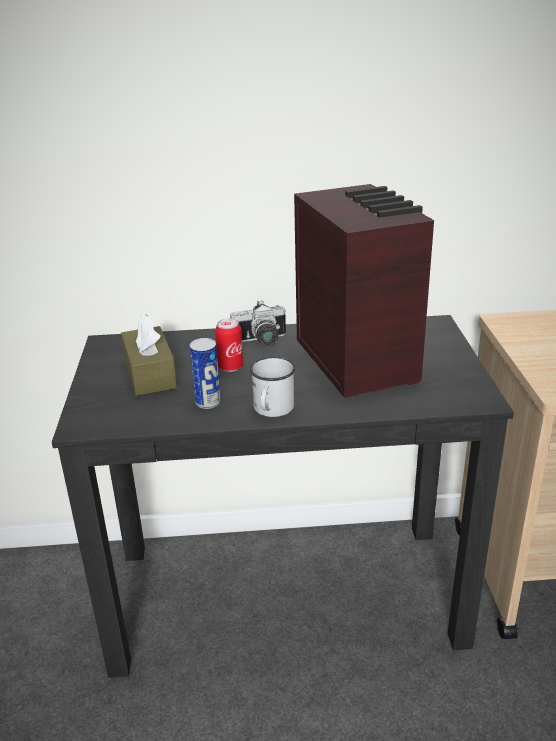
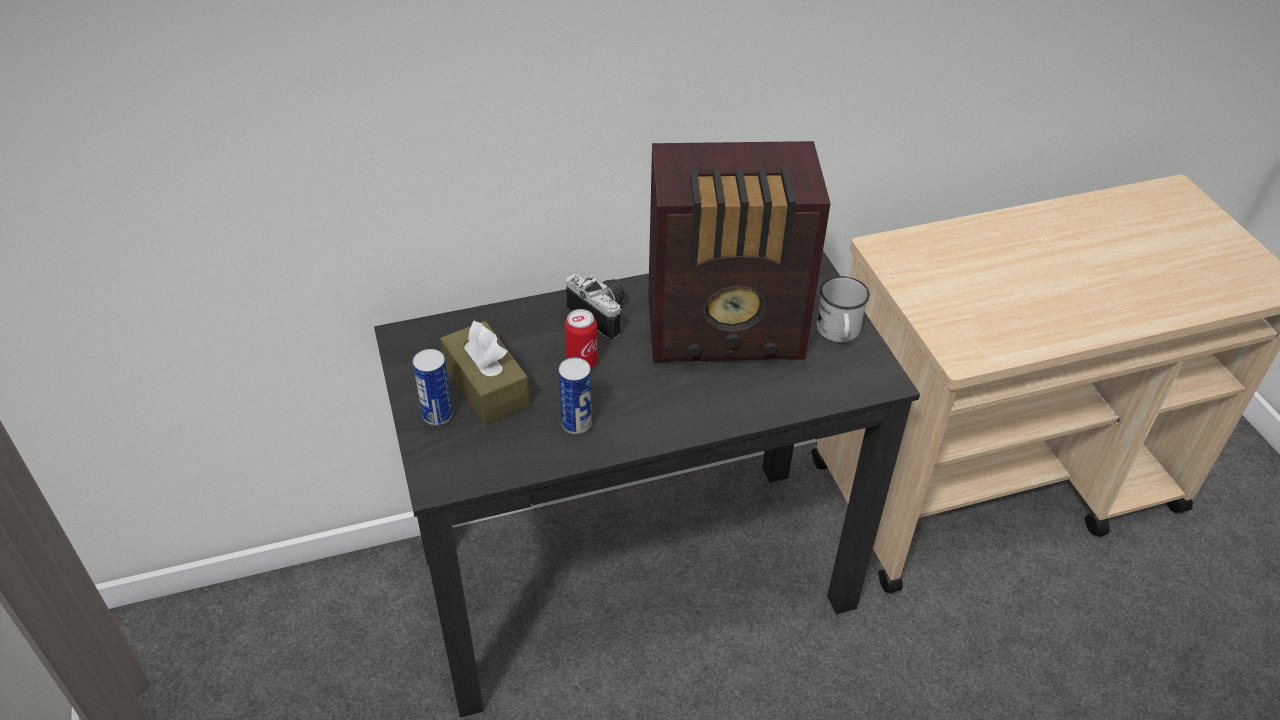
camera: 15 degrees left, 15 degrees up
(104, 387) = (437, 416): none -> can
(261, 341) = (603, 313): camera -> camera turned 105 degrees counterclockwise
(272, 410) = (656, 426): white mug -> white mug (838, 333)
(357, 359) = (728, 331): radio -> radio turned 120 degrees clockwise

